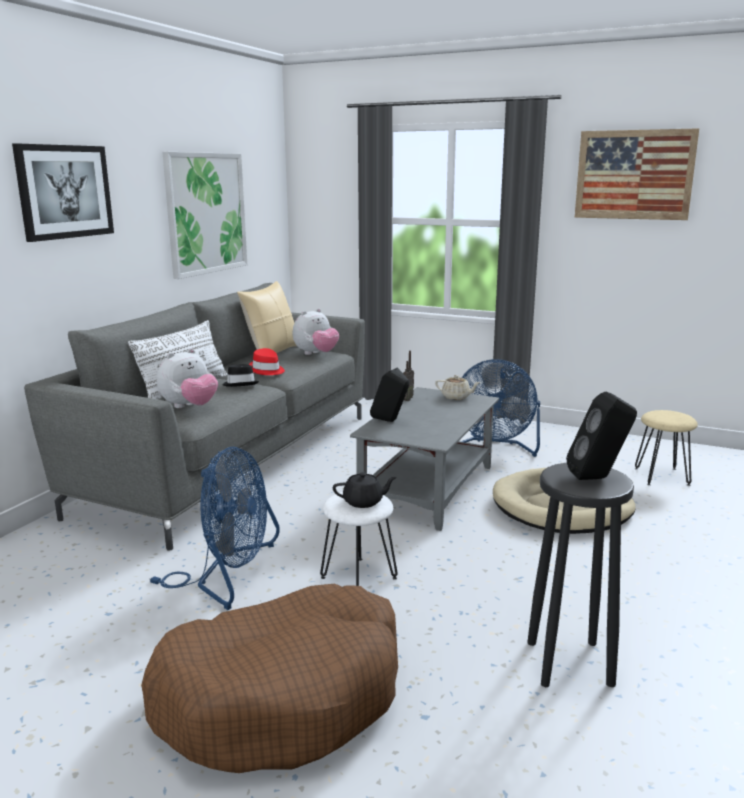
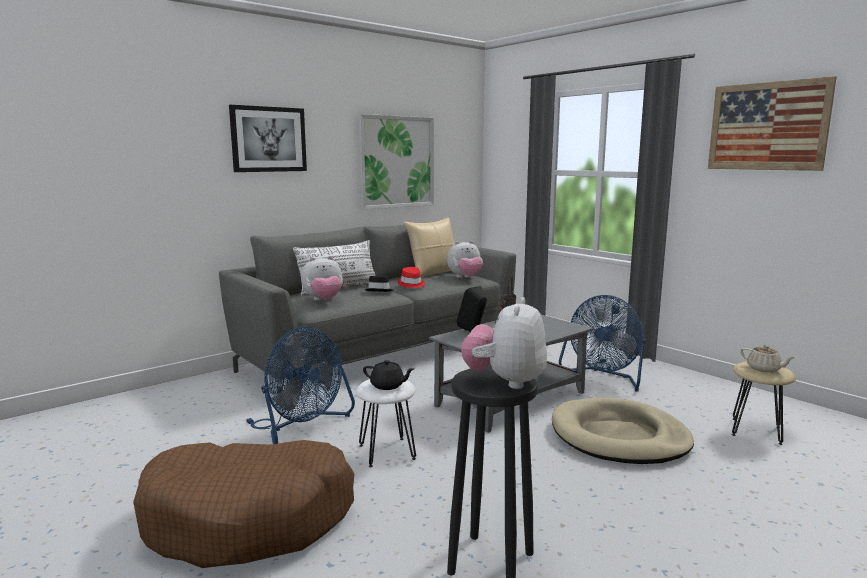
camera: 25 degrees right, 5 degrees down
(456, 397) = (554, 323): beige teapot -> beige teapot (764, 369)
(598, 478) = (505, 381): black speaker -> plush toy

